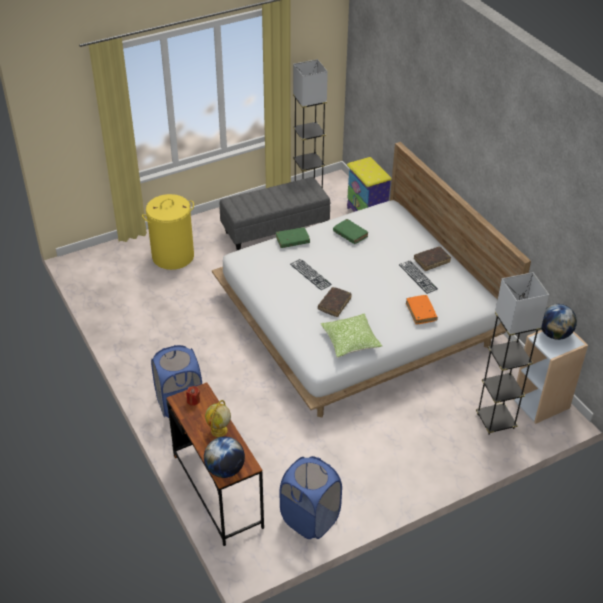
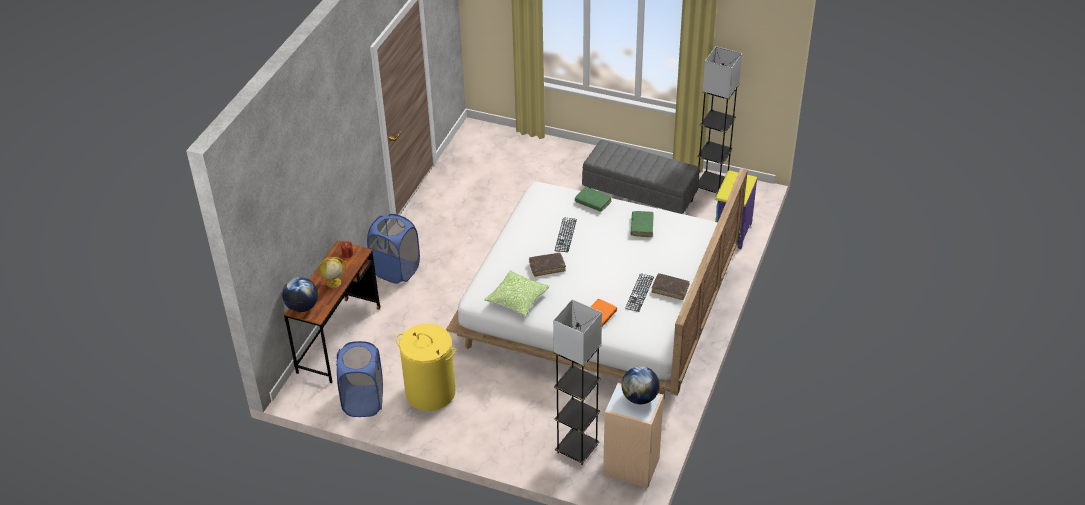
camera: 50 degrees right, 0 degrees up
(173, 256) = (539, 167): yellow laundry basket -> yellow laundry basket (430, 392)

